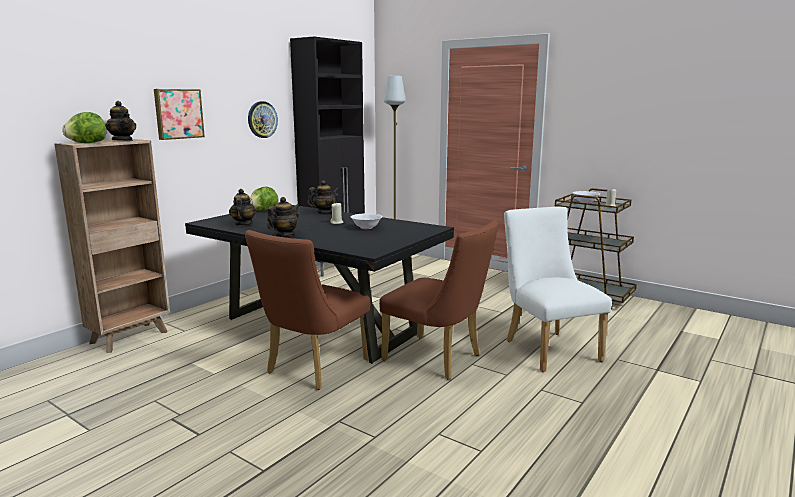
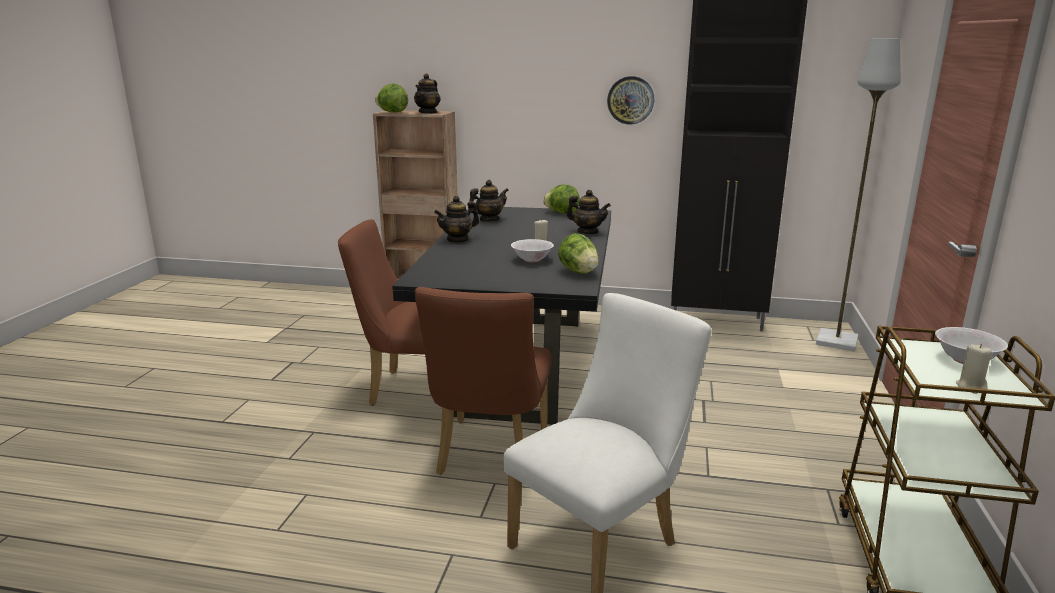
camera: 65 degrees right, 5 degrees up
(178, 114) = (513, 88): picture -> none
(284, 235) = (458, 240): teapot -> teapot turned 135 degrees clockwise
(406, 224) = (578, 272): none -> lettuce

